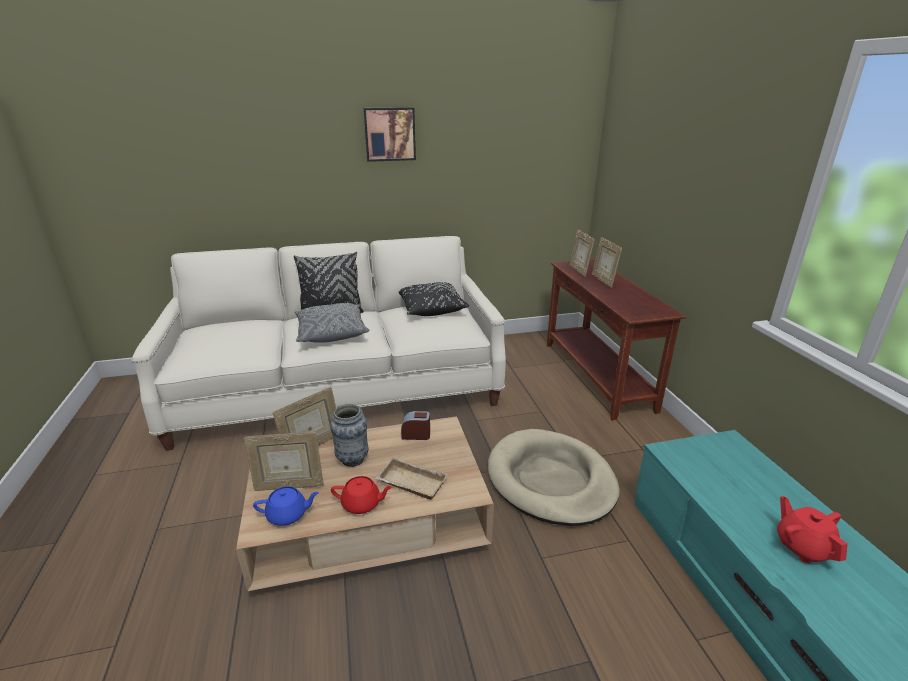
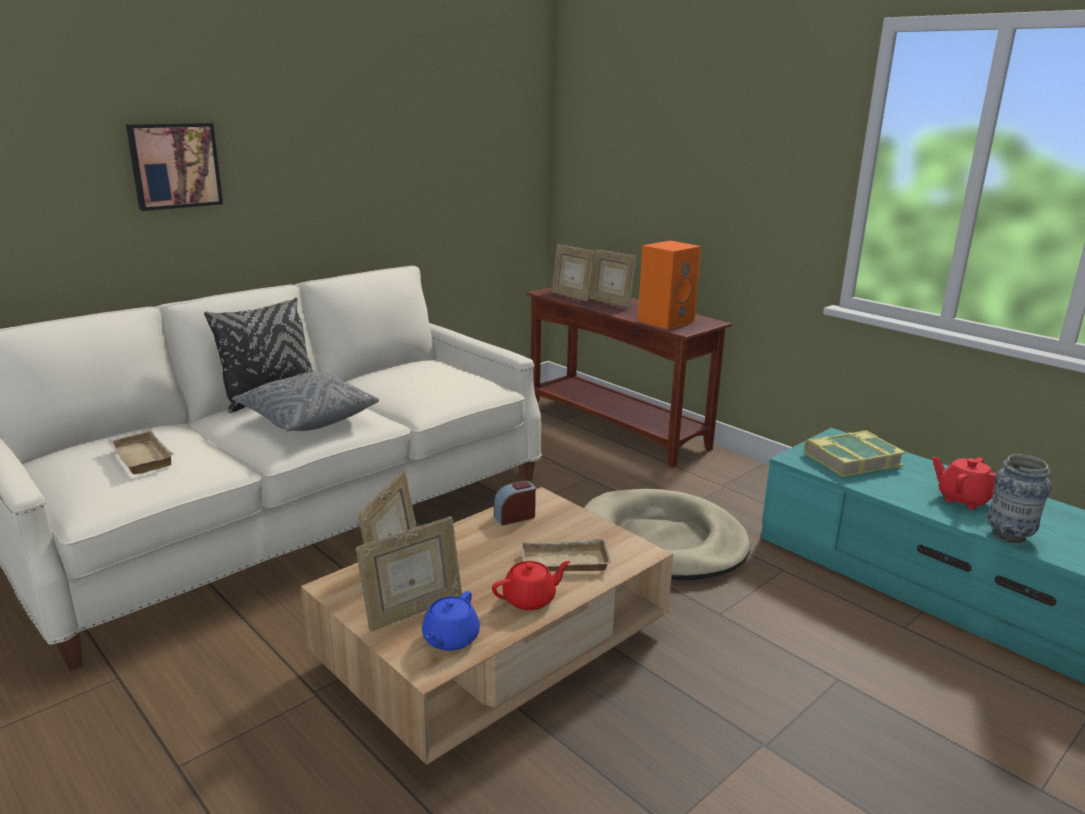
camera: 30 degrees left, 5 degrees down
(224, 340) = (139, 458): none -> beige tray
(288, 515) = (450, 639): blue teapot -> blue teapot turned 150 degrees clockwise
(352, 460) = (464, 562): vase -> vase (1008, 535)
(389, 134) = (305, 123): picture -> picture (174, 165)
(431, 309) = (412, 369): black pillow -> none
(629, 304) = (665, 321): none -> orange speaker
(721, 468) = (851, 460): none -> book

